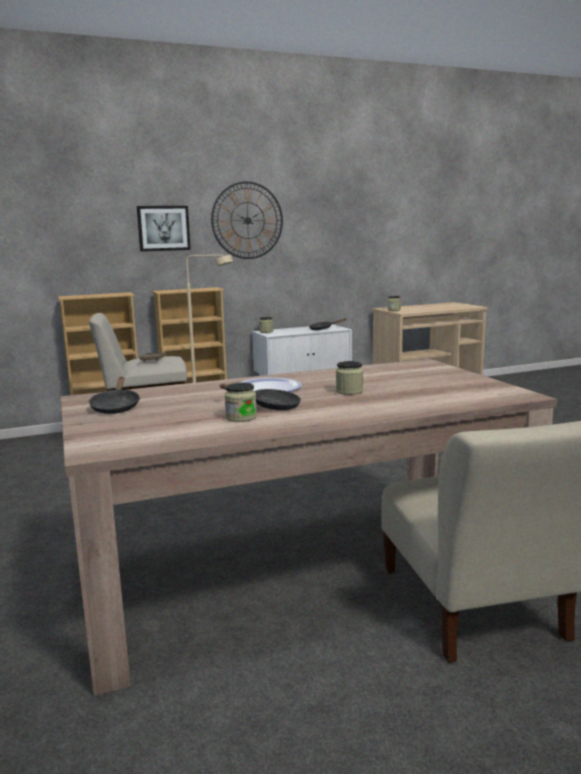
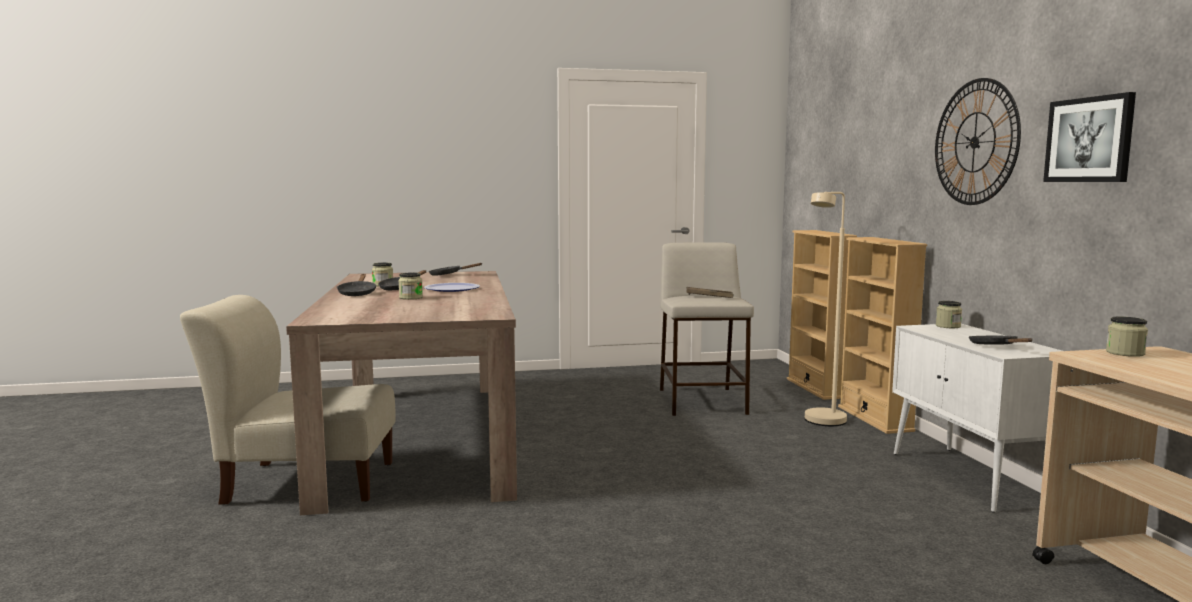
camera: 100 degrees right, 5 degrees down
(163, 228) = (894, 156): picture -> picture (1089, 140)
(331, 414) = (357, 293): none -> black frying pan

